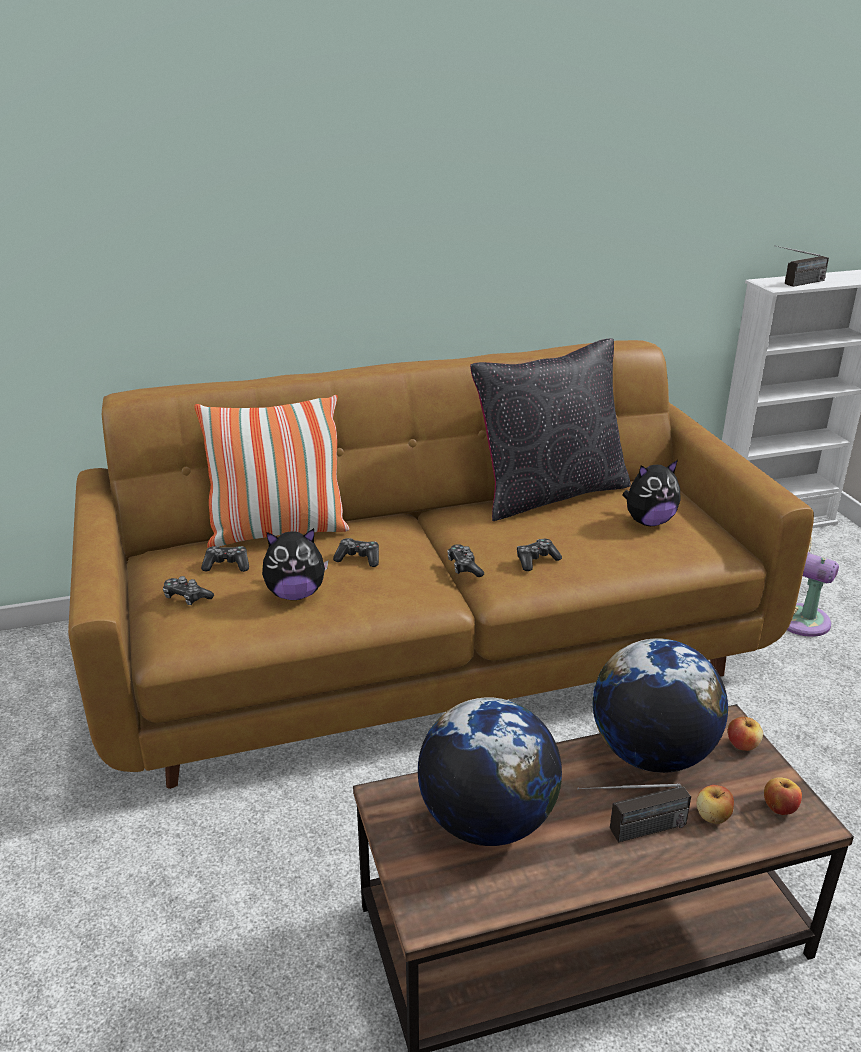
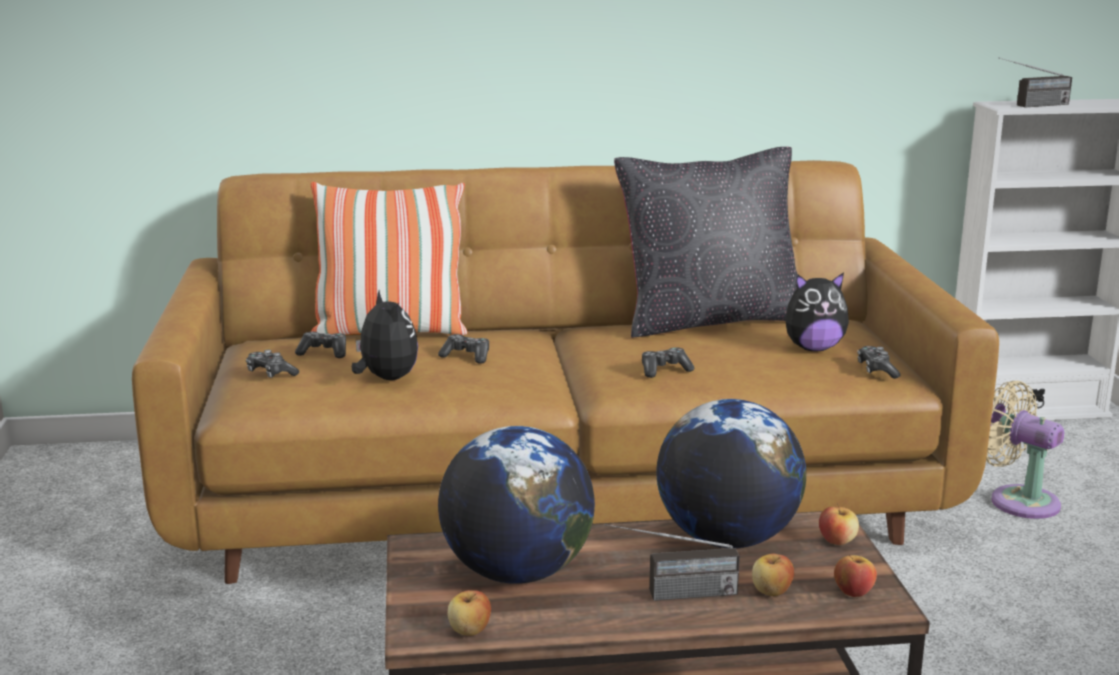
camera: 10 degrees right, 10 degrees down
(295, 594) = (386, 378): plush toy -> plush toy turned 120 degrees counterclockwise
(464, 567) = (581, 372): game controller -> game controller (876, 370)
(471, 906) = (469, 630): none -> apple

